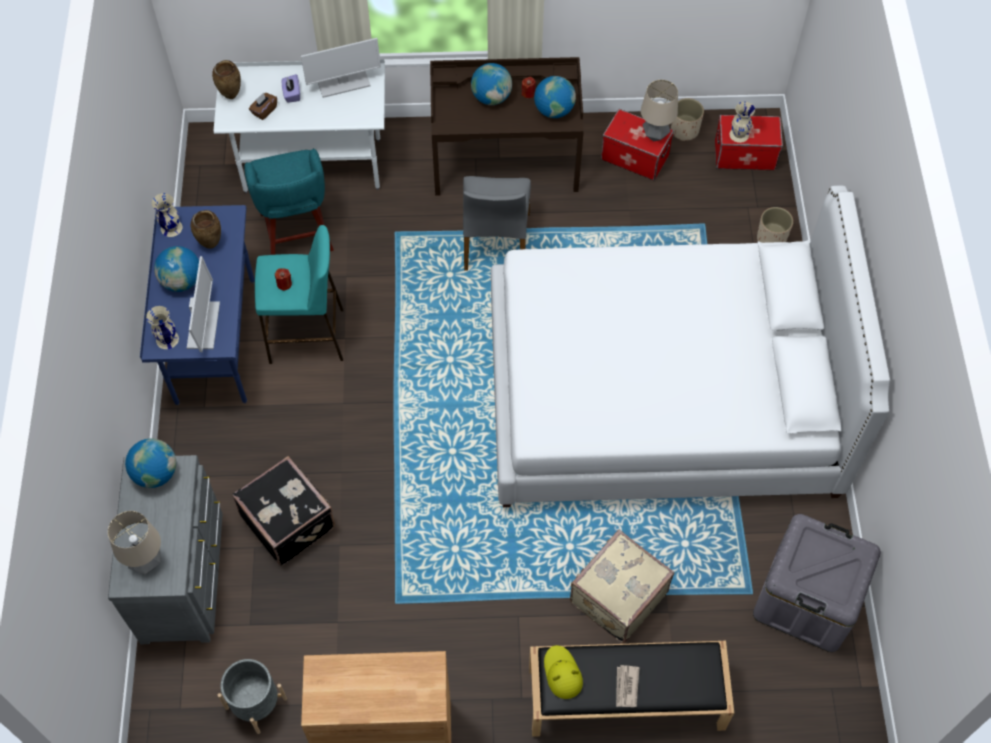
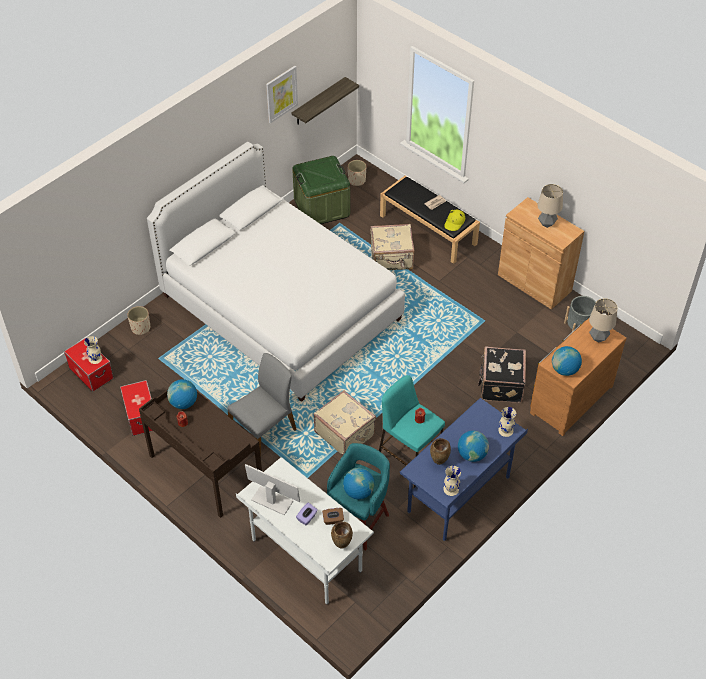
camera: 135 degrees left, 10 degrees down
(185, 574) = (569, 398): grey dresser -> brown dresser
(204, 326) = (481, 423): monitor -> none
(409, 309) = (345, 433): none -> beige suitcase
(491, 97) = (203, 436): globe -> globe (358, 492)
(655, 135) = (132, 391): table lamp -> table lamp (546, 223)
(684, 130) = (98, 408): beige planter -> beige planter (357, 180)
(807, 599) = (321, 207): grey storage box -> green storage box
(924, 578) = (318, 102): none -> shelf
(927, 445) = (281, 94): none -> picture

